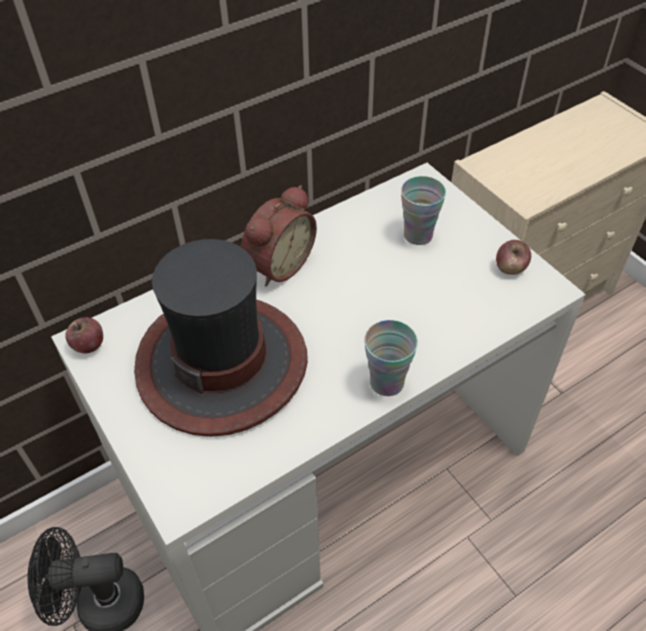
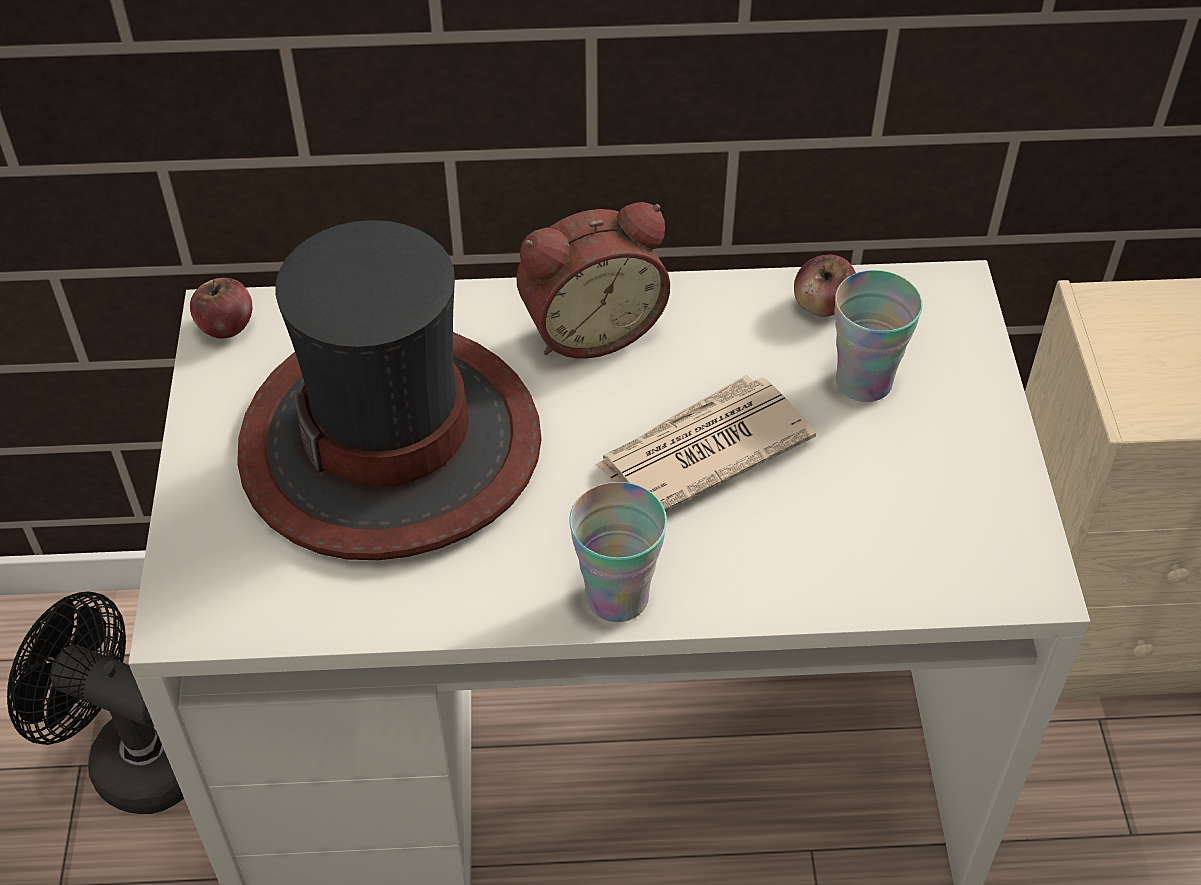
camera: 30 degrees right, 0 degrees up
(372, 297) = (701, 451): none -> newspaper
(510, 268) = (985, 512): apple -> apple (822, 305)

